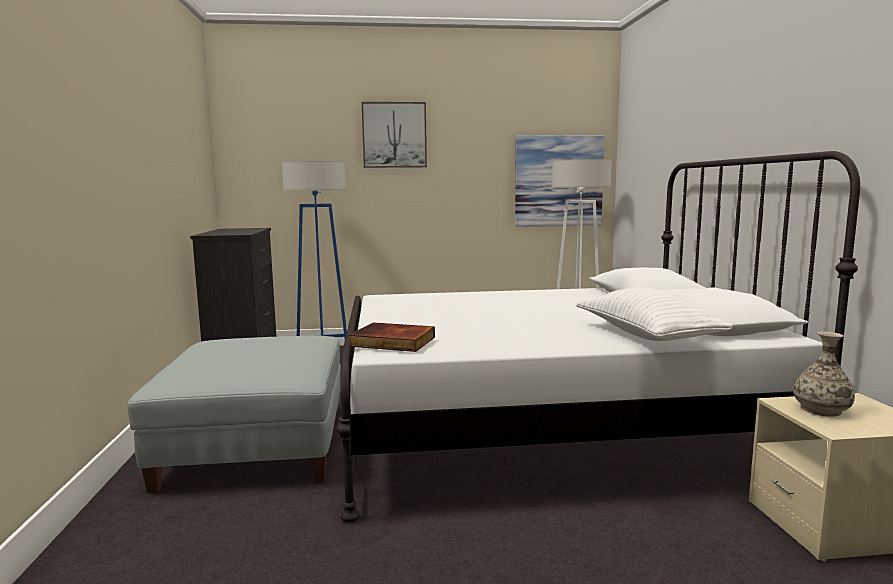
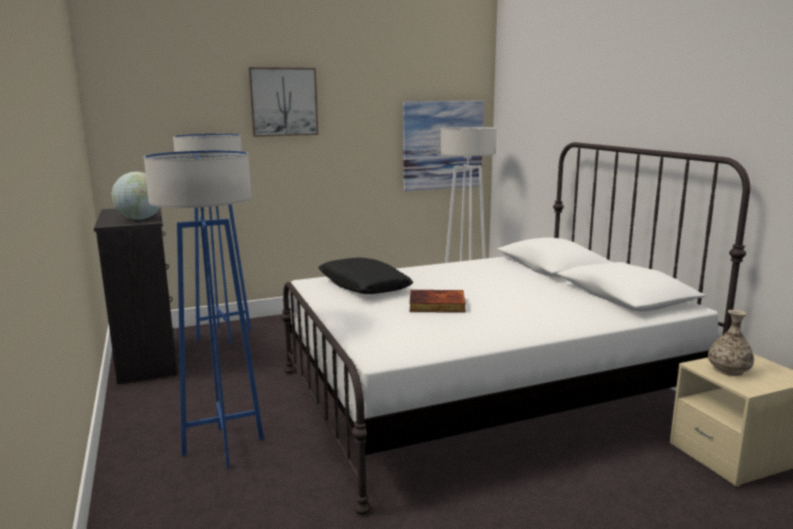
camera: 15 degrees left, 5 degrees up
(238, 232) = (140, 219): none -> globe
(258, 445) = (223, 446): grey ottoman -> blue floor lamp
(392, 342) = (382, 344): book -> book (436, 305)
(426, 302) = (363, 286): none -> black pillow
(646, 336) = (587, 316): white pillow -> none

